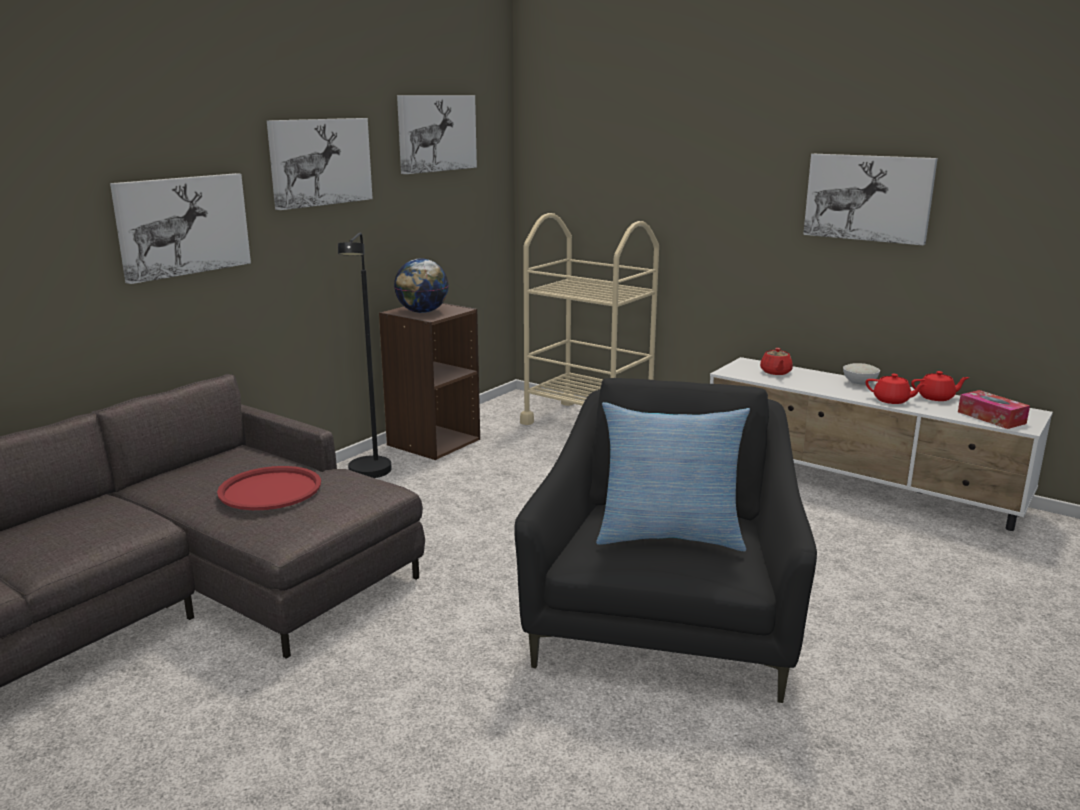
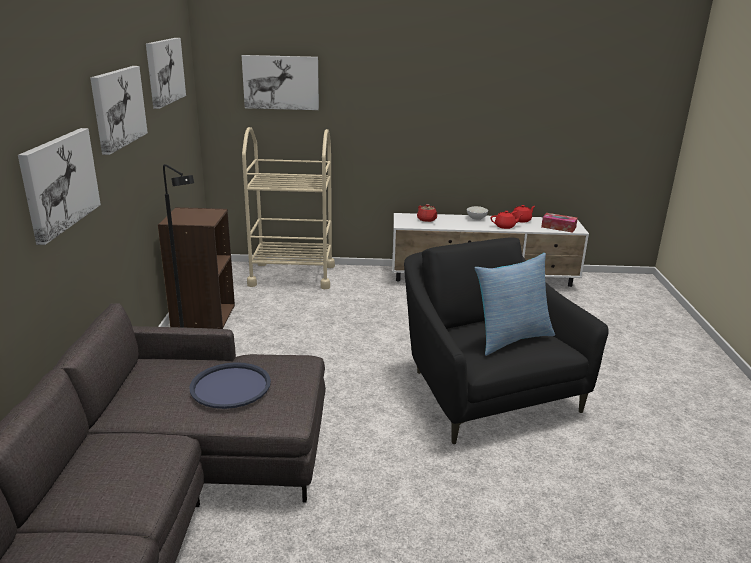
camera: 35 degrees left, 5 degrees up
(270, 490) = (230, 386): red tray -> blue tray
(422, 312) = (192, 218): globe -> none
(868, 197) = (471, 104): picture -> picture (281, 82)

